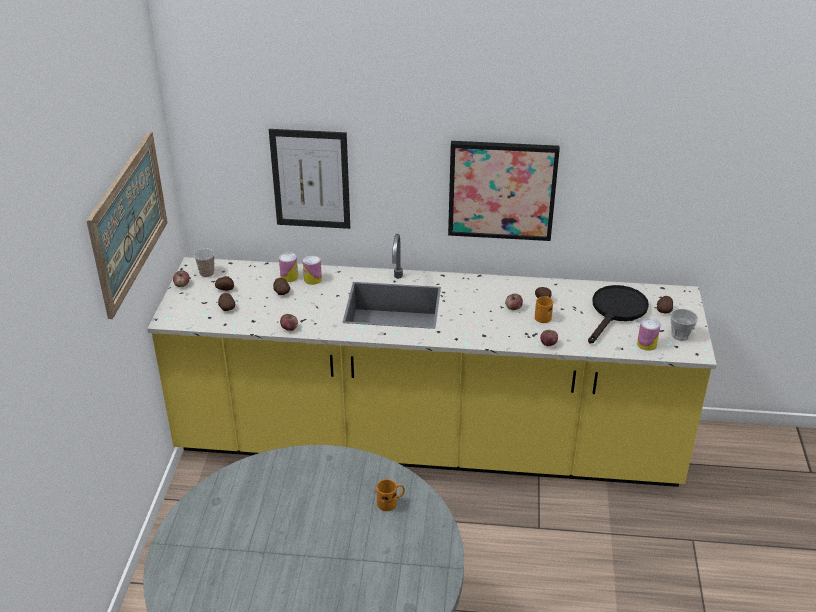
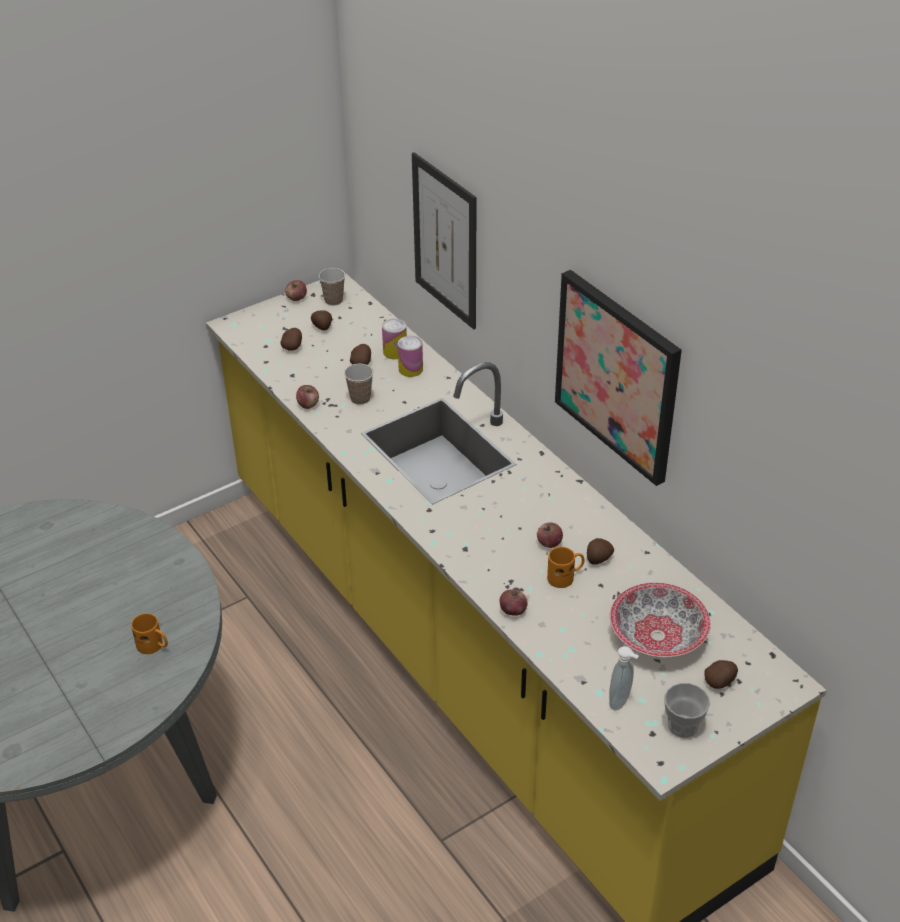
camera: 50 degrees right, 5 degrees up
(128, 221) = (181, 187): picture -> none
(312, 308) = (360, 398): none -> cup
(616, 311) = (658, 637): black frying pan -> bowl
(646, 344) = (621, 701): can -> soap dispenser

